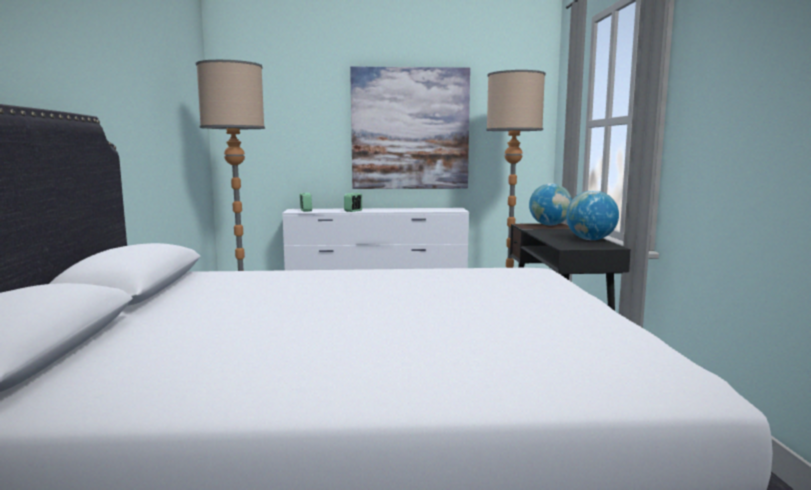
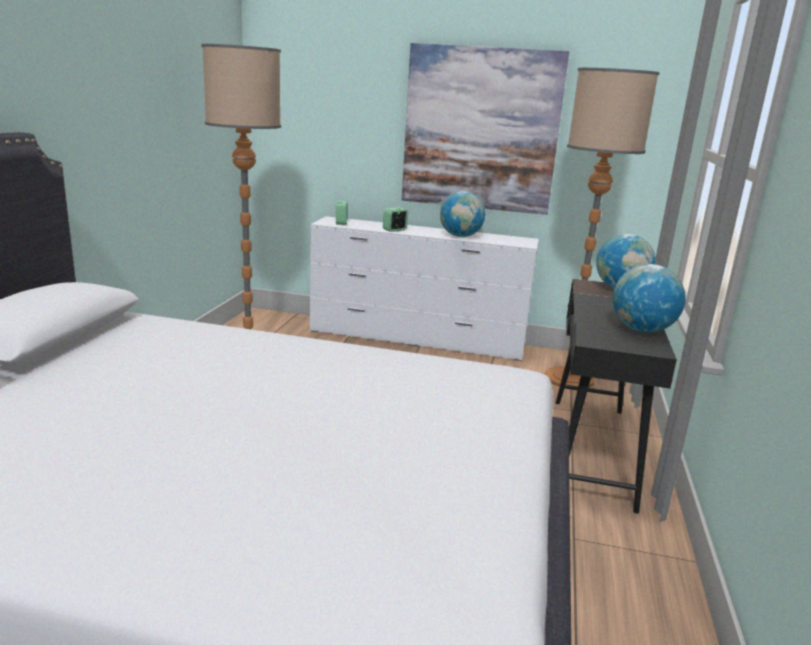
camera: 15 degrees right, 10 degrees up
(407, 210) = (460, 236): none -> globe

